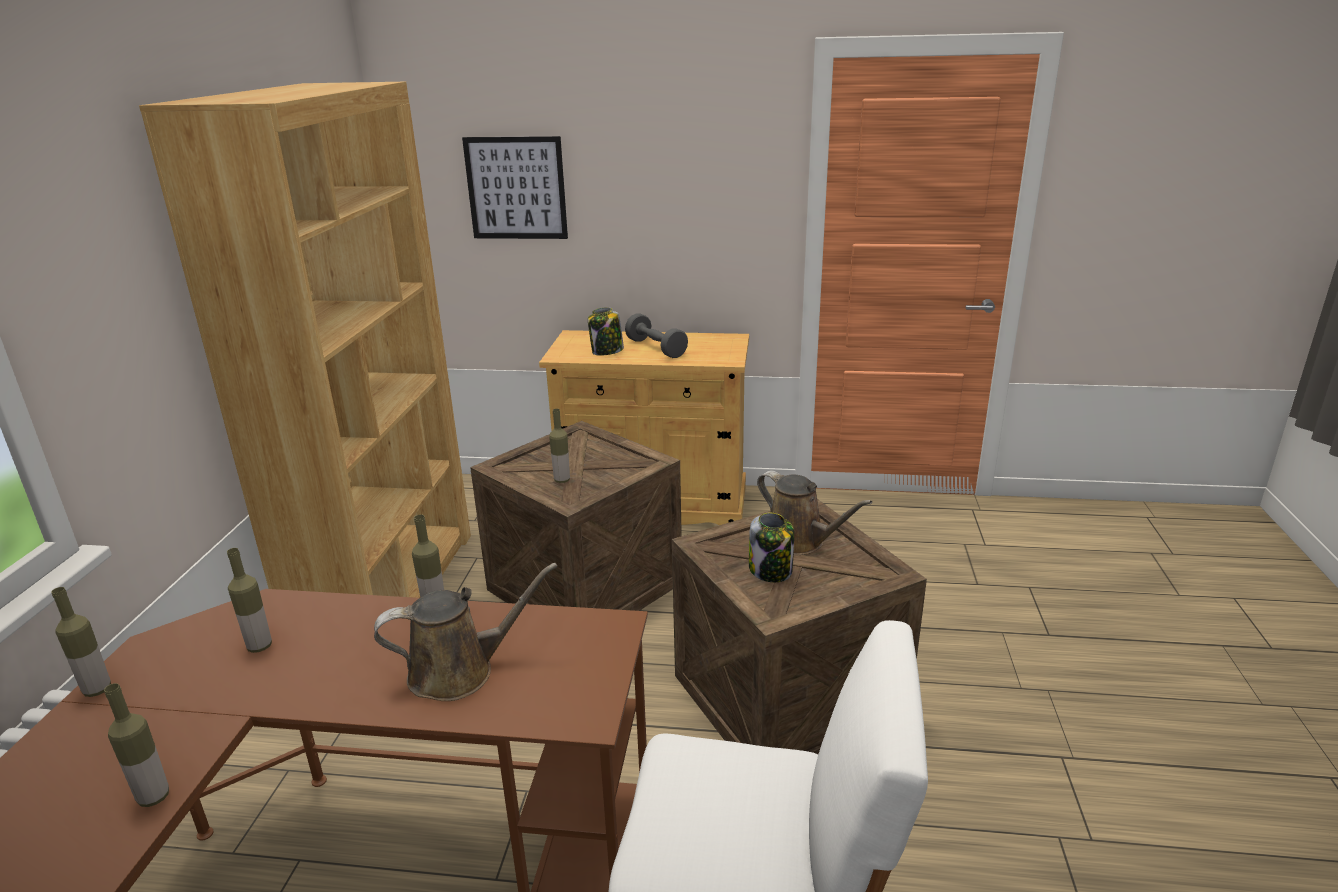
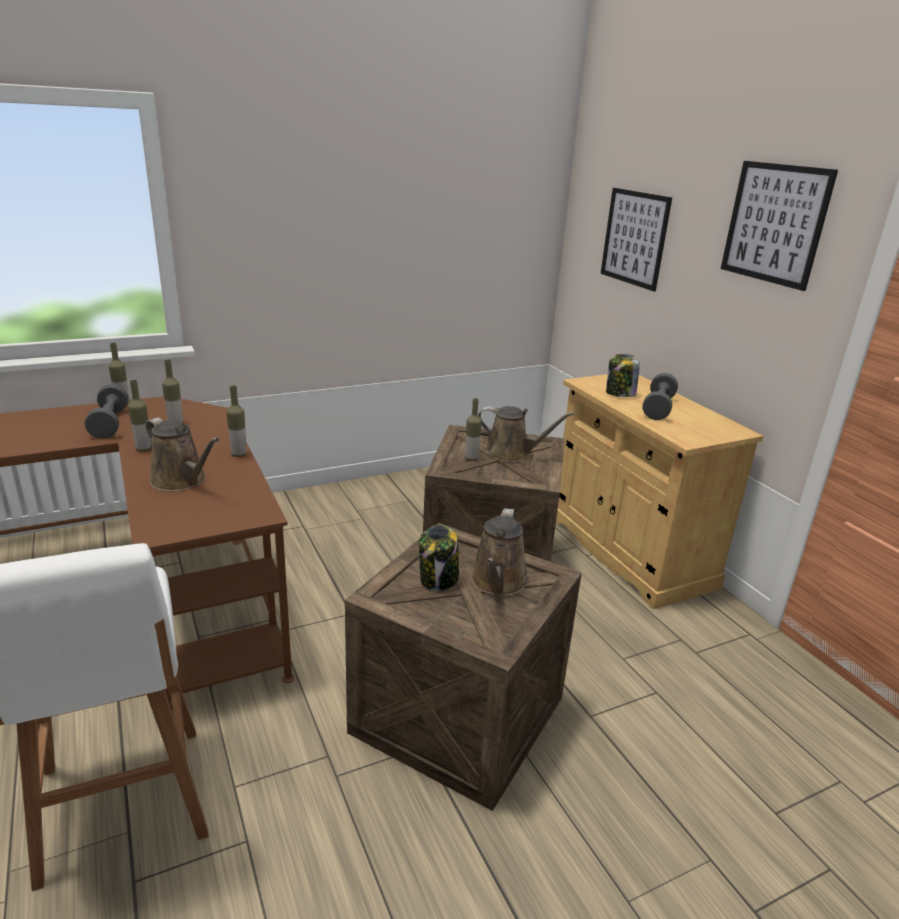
camera: 55 degrees right, 0 degrees up
(153, 797) = (50, 444): bottle -> bottle (143, 449)
(161, 715) = (109, 423): none -> grey dumbbell
(389, 590) = (407, 490): brown bookcase -> none
(579, 456) = (512, 454): none -> brown watering can
(701, 143) = (774, 224): none -> picture

